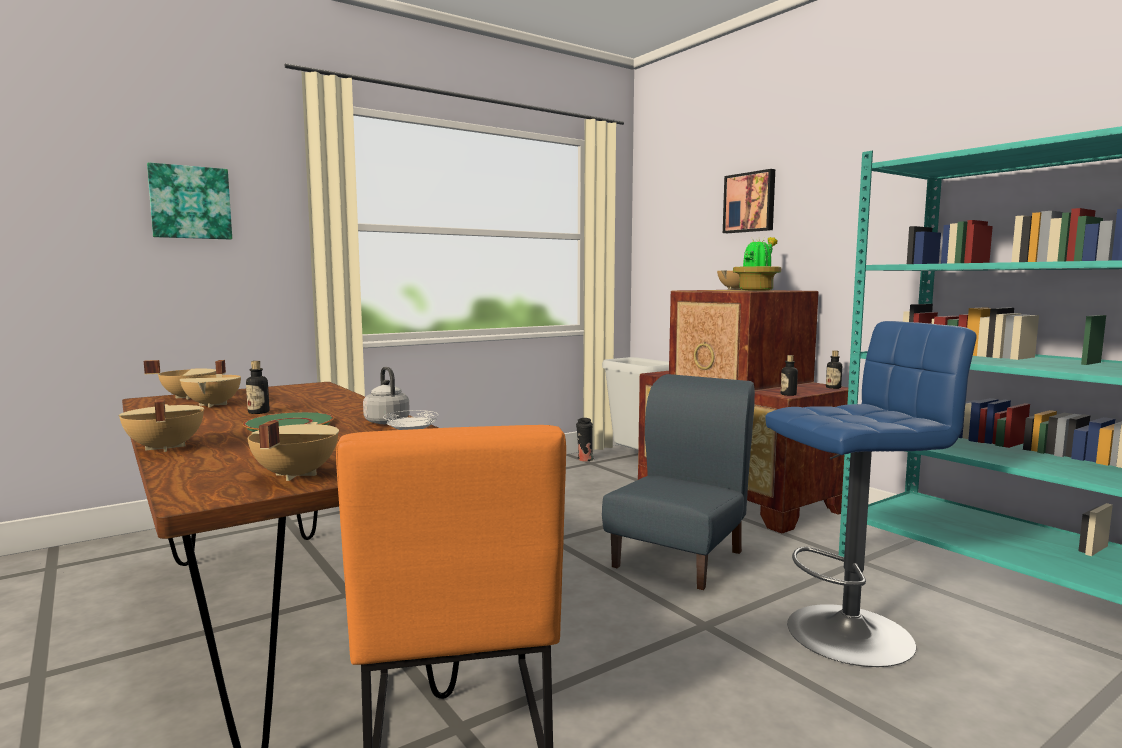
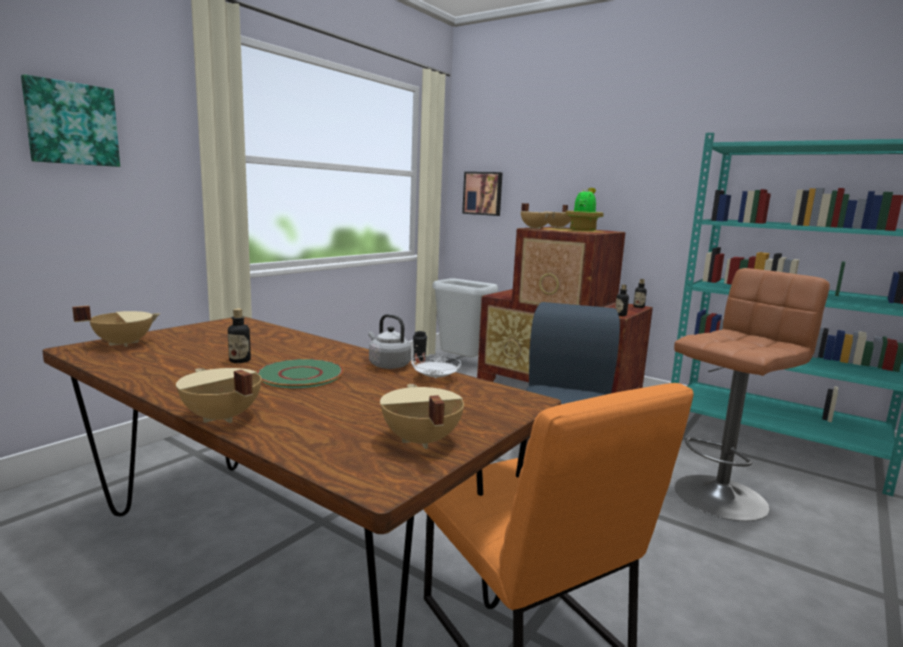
camera: 20 degrees left, 5 degrees up
(214, 405) = (171, 353): beige cooking pot -> beige cooking pot (535, 228)
(750, 202) = (566, 156): picture -> picture (483, 193)
(851, 635) = (721, 497): blue stool -> brown stool

